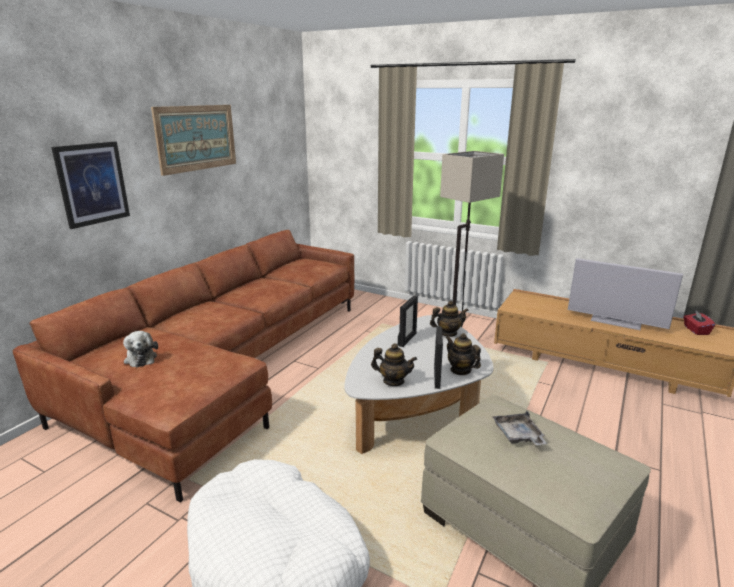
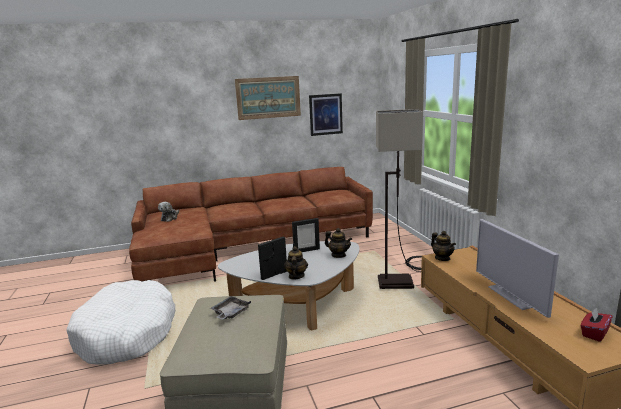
camera: 45 degrees right, 5 degrees down
(92, 184) = (192, 122): picture -> picture (325, 114)
(393, 381) = (249, 267): teapot -> teapot (442, 258)

